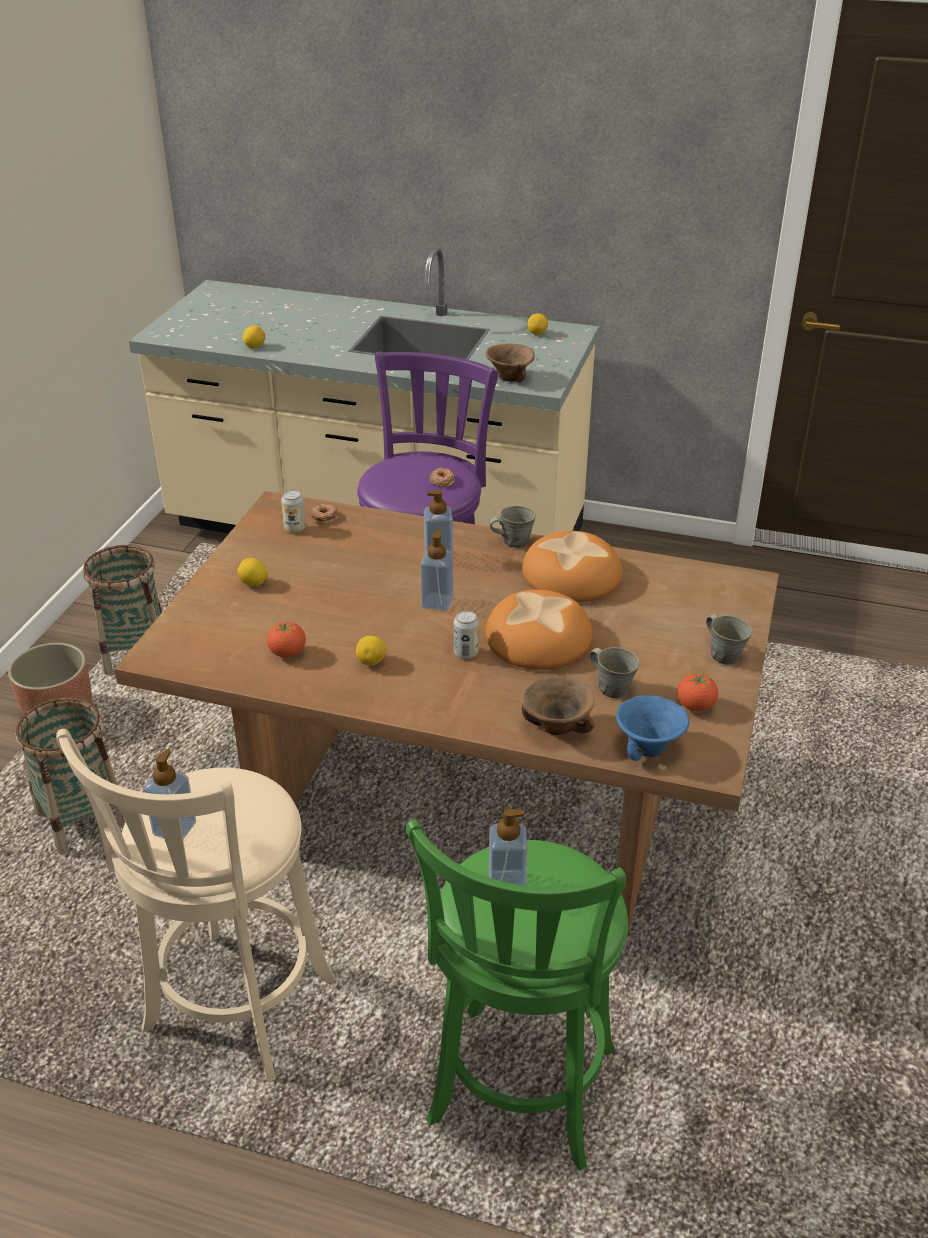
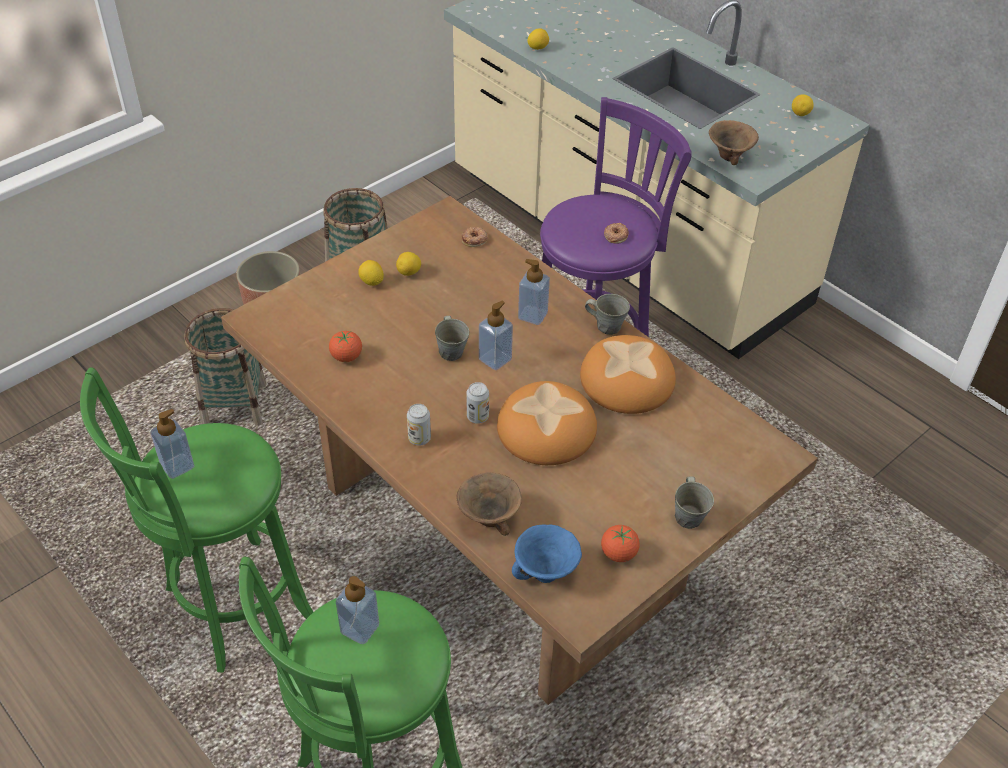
camera: 30 degrees right, 10 degrees up
(234, 1012) = (232, 608): beige stool -> green stool
(295, 528) = (443, 241): can -> can (419, 438)
(371, 662) = (400, 392): lemon -> lemon (409, 273)
(612, 688) = (565, 503): grey mug -> grey mug (451, 351)

